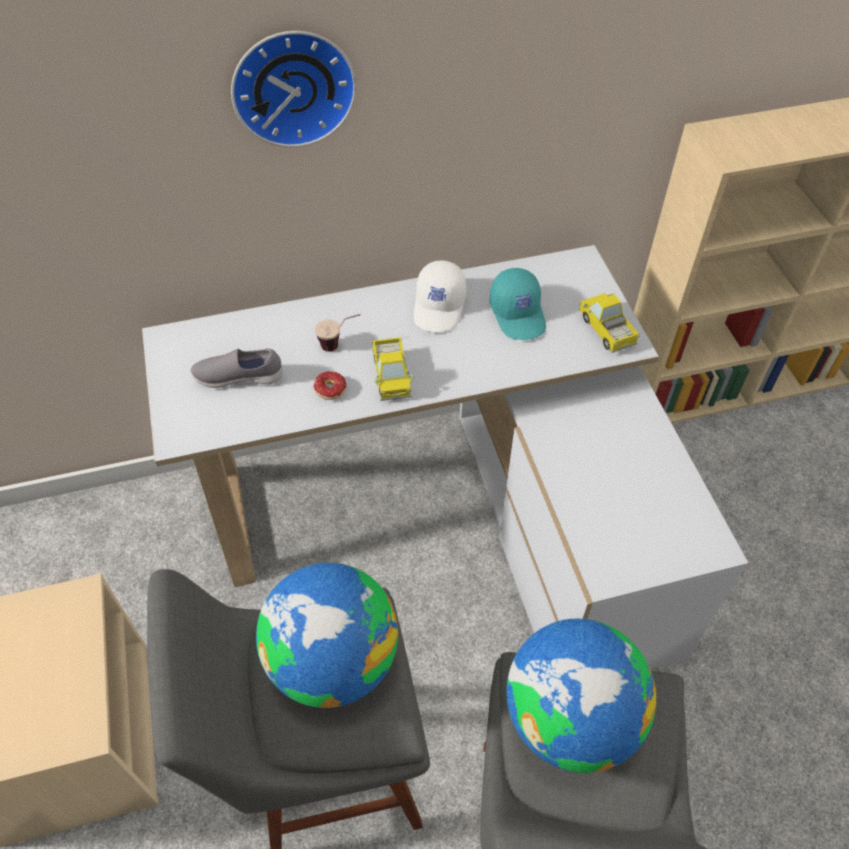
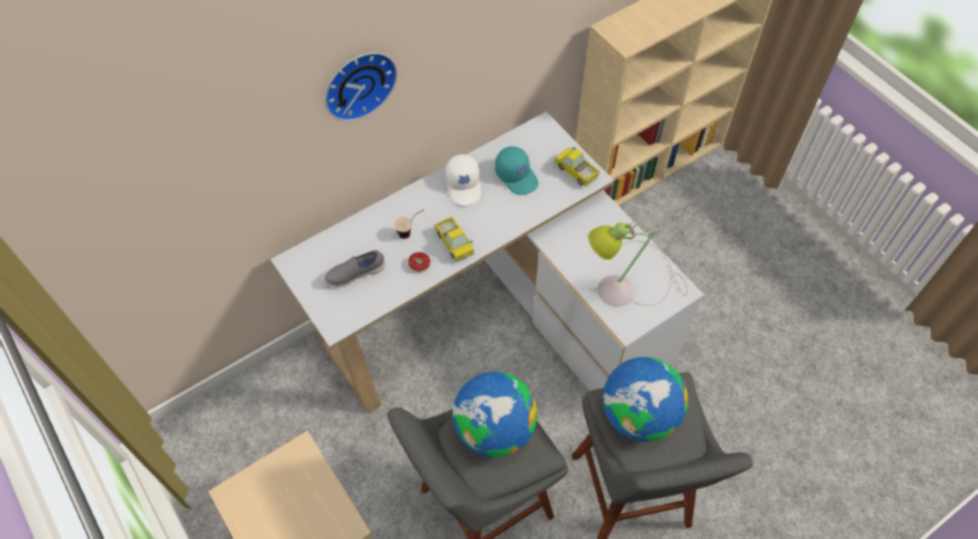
camera: 20 degrees left, 5 degrees up
(629, 507) = (626, 282): none -> table lamp

